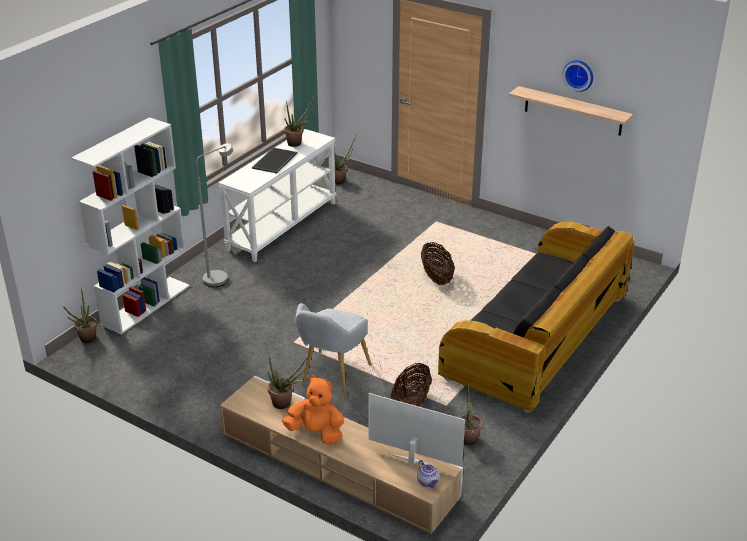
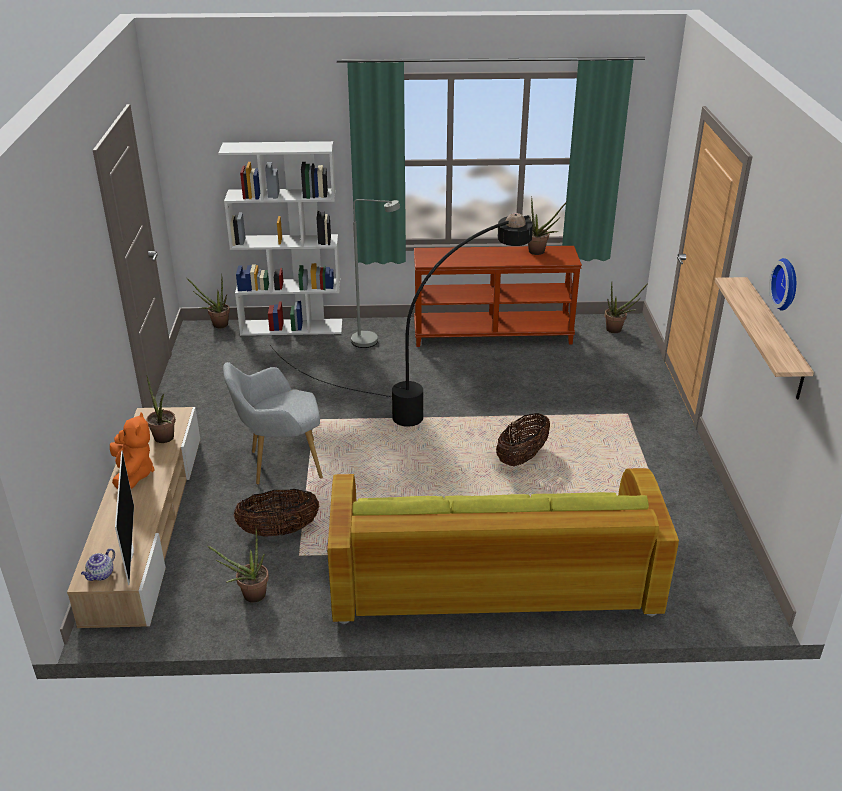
camera: 55 degrees right, 0 degrees up
(274, 160) = (490, 255): tray -> none
(282, 226) = (493, 334): white console table -> brown console table
(331, 283) = (431, 399): none -> black floor lamp
(537, 338) = (491, 575): black sofa -> green sofa

